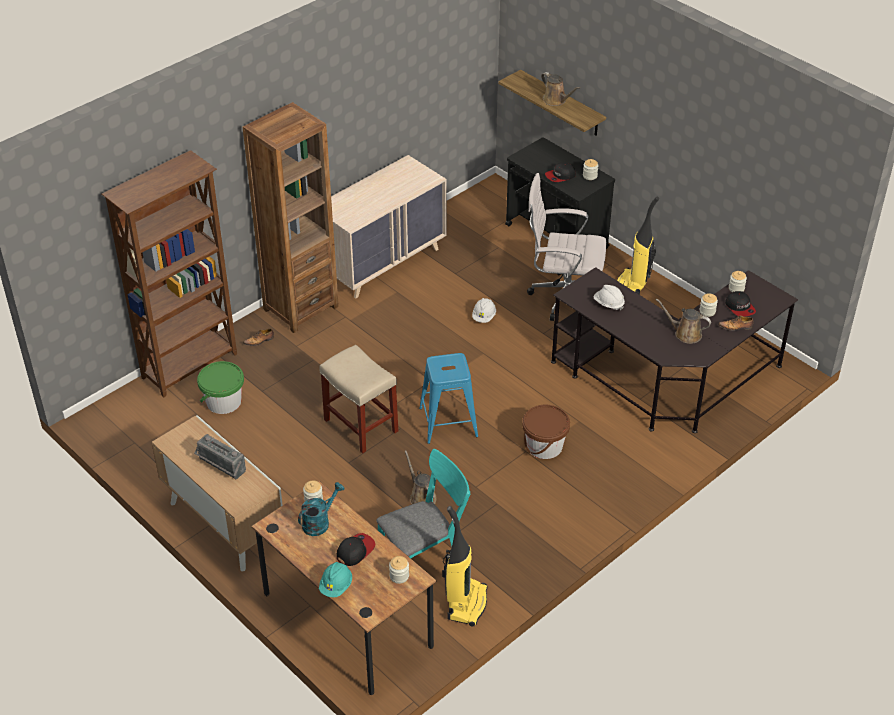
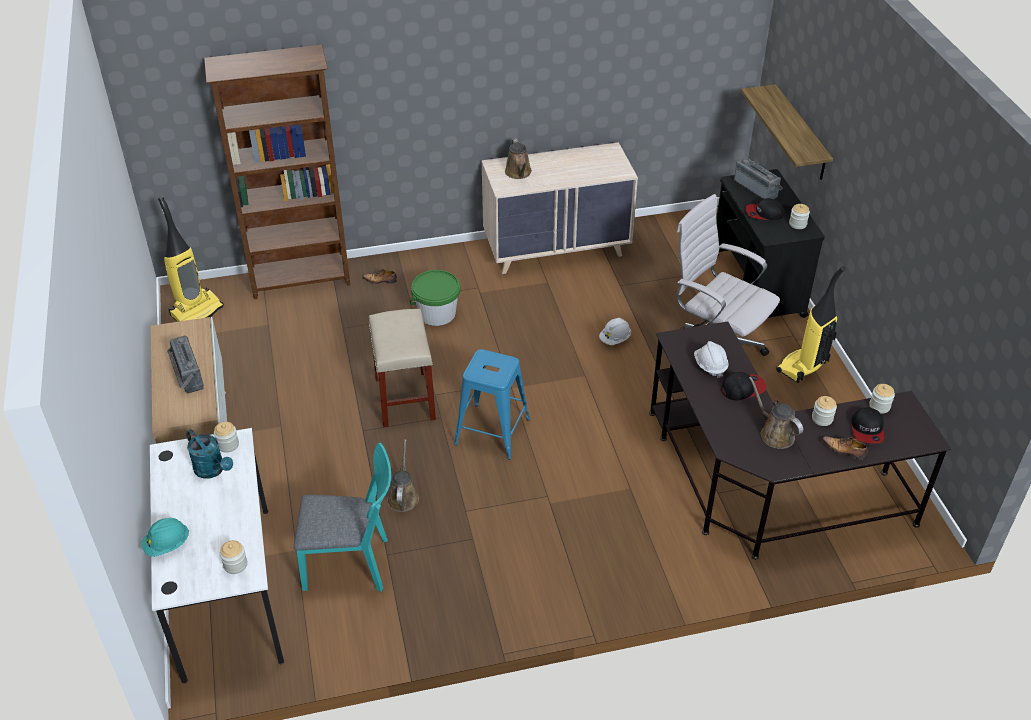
camera: 30 degrees right, 0 degrees up
(223, 401) = (301, 324): green bucket -> green bucket (437, 313)
(300, 308) = (443, 264): brown bookcase -> none
(319, 522) = (213, 470): turquoise watering can -> turquoise watering can turned 60 degrees clockwise
(347, 620) = (227, 591): brown desk -> white desk
(355, 550) = (218, 516): cap -> cap (743, 388)
(466, 603) = (354, 632): vacuum cleaner -> vacuum cleaner (196, 311)
(540, 157) = (757, 188): none -> radio
(544, 446) = (571, 499): brown bucket -> none
(556, 100) = (788, 125): brown watering can -> brown watering can (519, 173)

